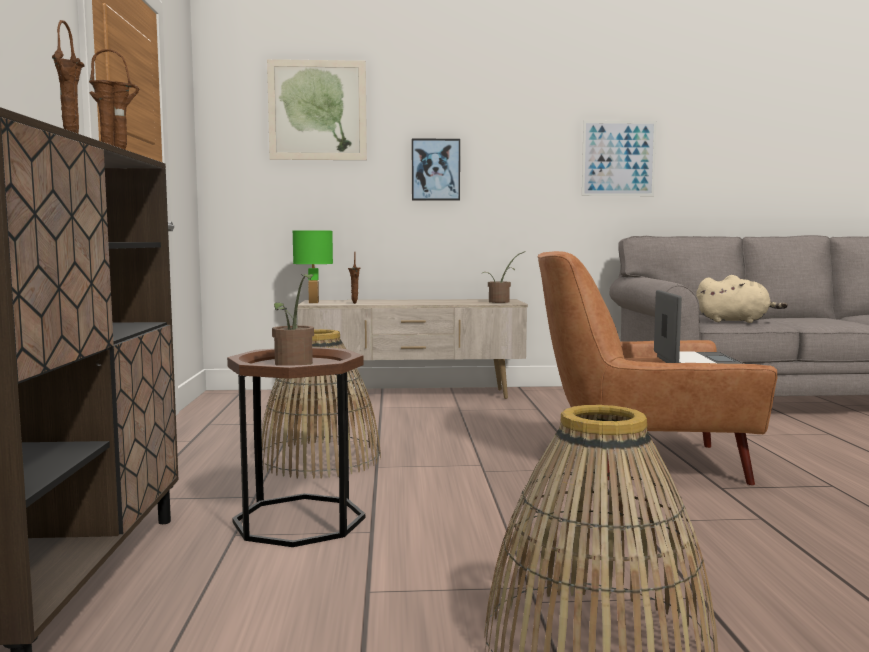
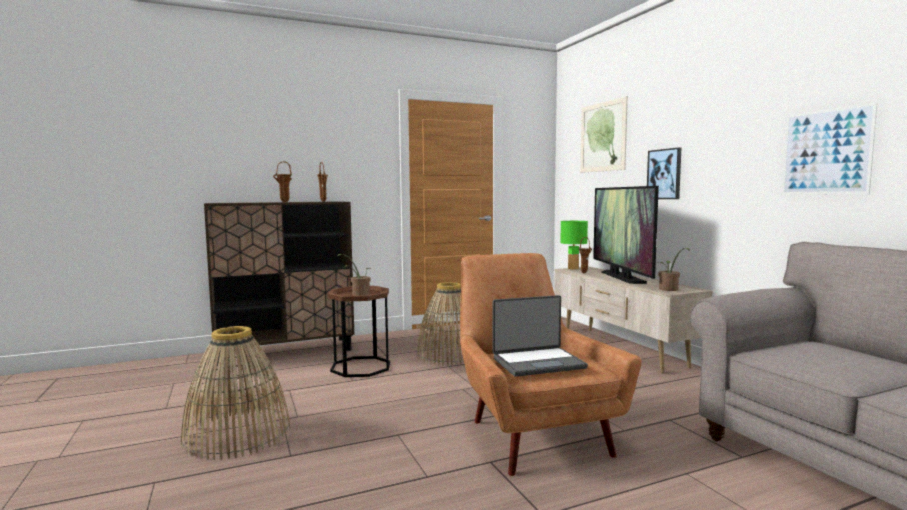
camera: 70 degrees right, 0 degrees up
(407, 301) = (621, 277): none -> television
(735, 321) = (798, 359): beige plush toy -> none

